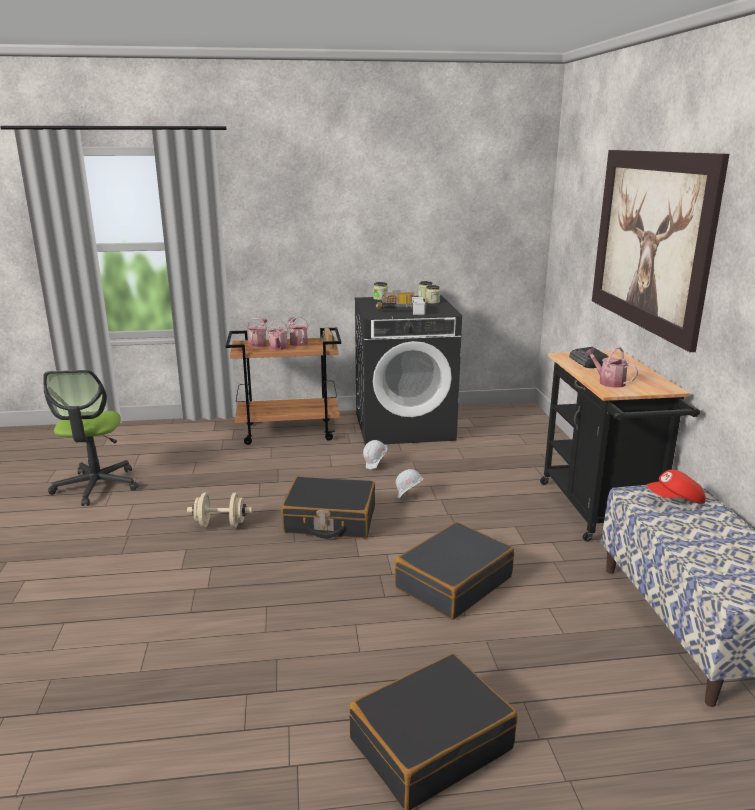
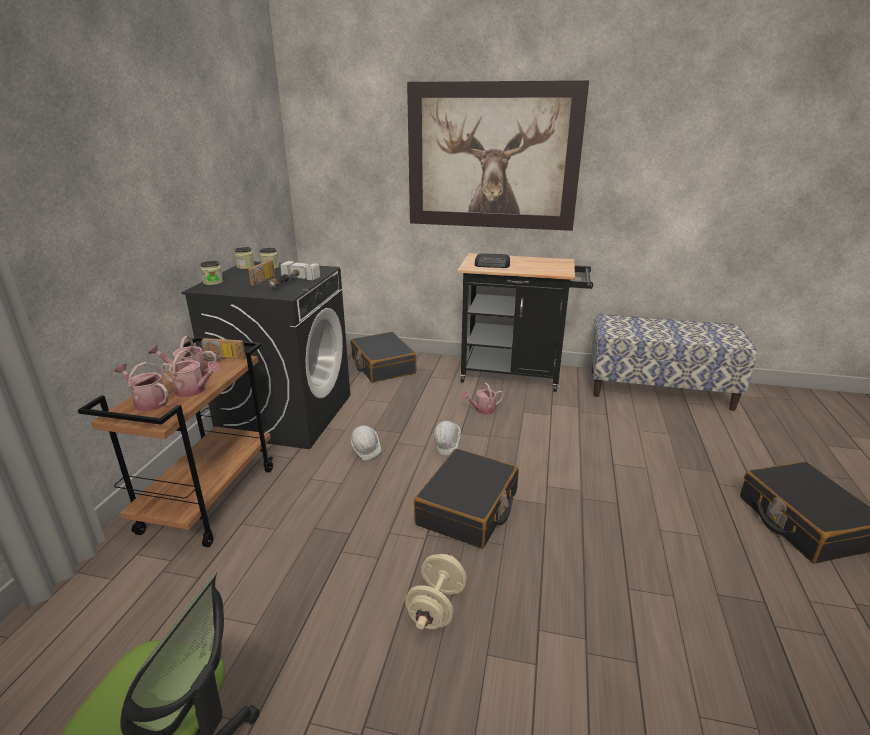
camera: 70 degrees left, 5 degrees up
(453, 582) = (600, 461): black suitcase -> black suitcase (382, 366)
(608, 382) = (543, 269): watering can -> watering can (482, 410)
(675, 500) = (623, 325): red cap -> none

